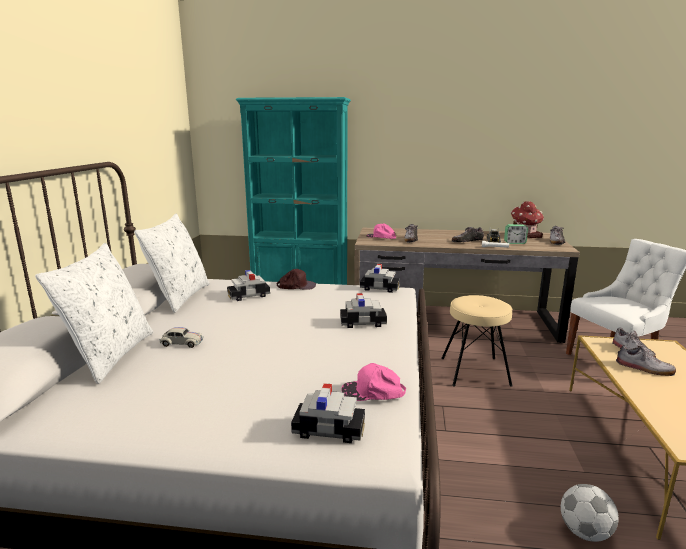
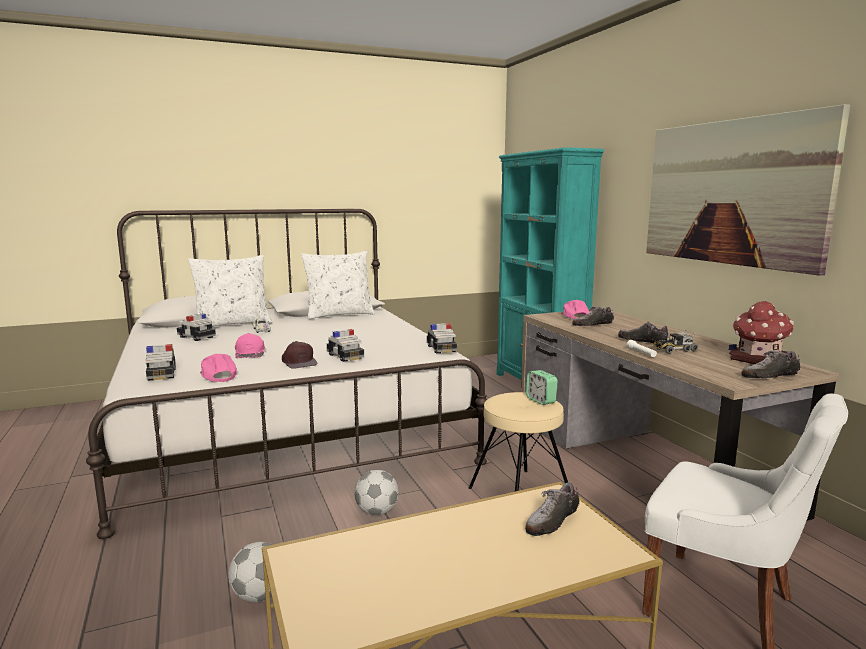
camera: 60 degrees right, 5 degrees down
(248, 295) = (364, 325): toy car -> toy car (196, 337)
(291, 363) = (250, 353): none -> pink cap
(296, 286) = (406, 329): brown cap -> brown cap (299, 362)
(469, 436) = (377, 512): none -> football
(476, 136) = (731, 192): none -> picture
(514, 243) = (694, 359): alarm clock -> alarm clock (541, 400)
(644, 368) = (500, 530): shoe -> none

